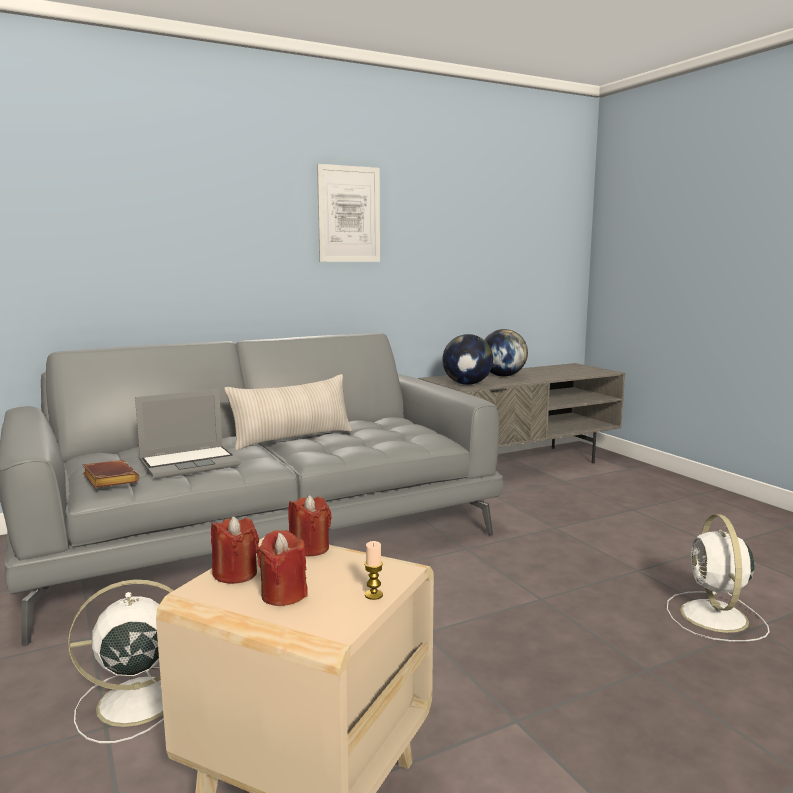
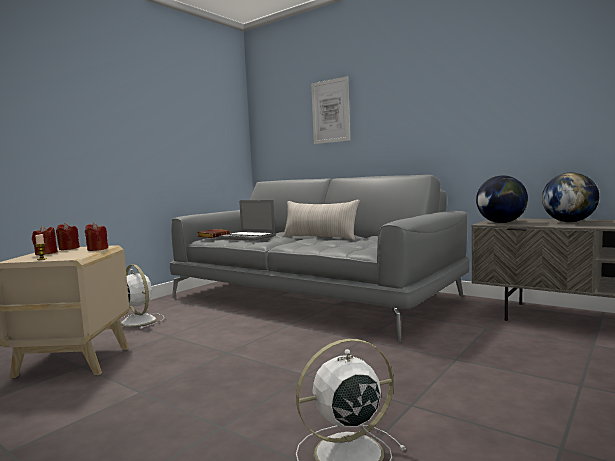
camera: 65 degrees right, 5 degrees down
(349, 214) = (431, 85): picture -> picture (330, 111)

